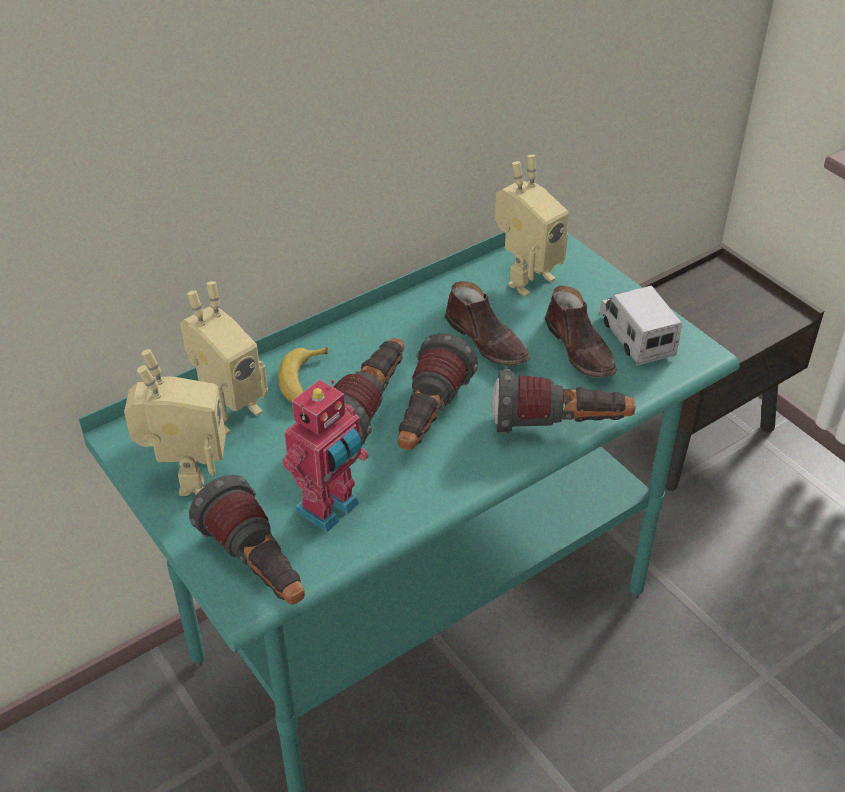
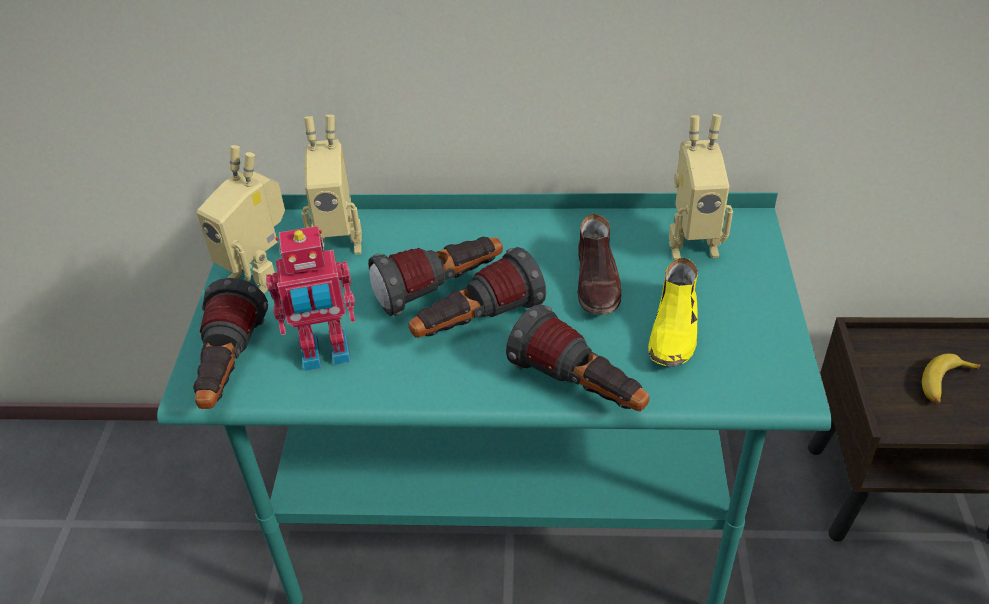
camera: 40 degrees right, 0 degrees up
(186, 477) = (260, 275): toy robot -> toy robot turned 90 degrees clockwise
(303, 382) = (415, 245): banana -> banana (944, 384)
(580, 349) = (675, 330): brown shoe -> yellow shoe
(636, 336) = (742, 345): toy truck -> none

